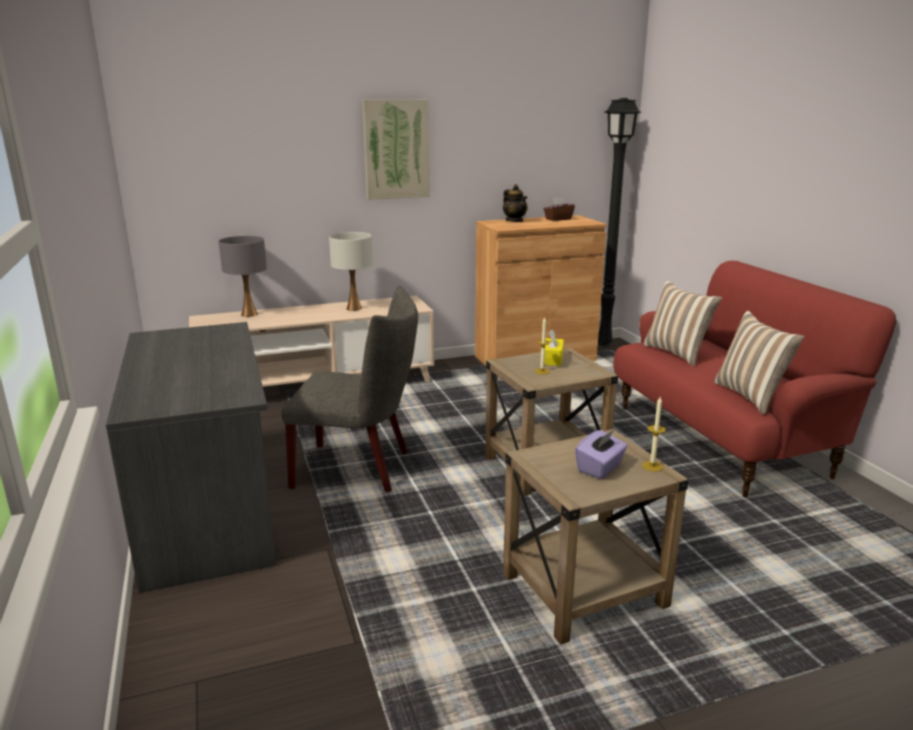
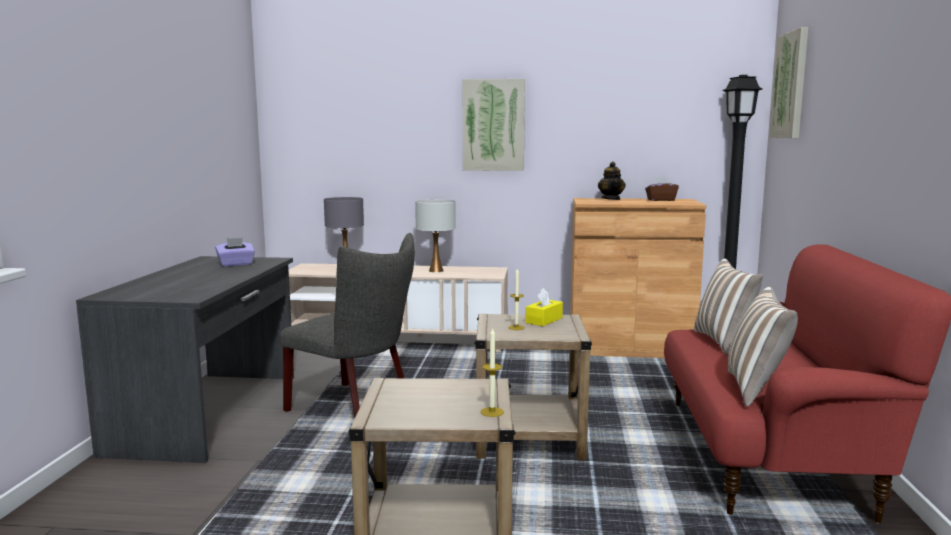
camera: 25 degrees right, 10 degrees down
(600, 468) = (437, 404): purple tissue box -> purple tissue box (236, 264)
(672, 112) = (790, 85): none -> picture

